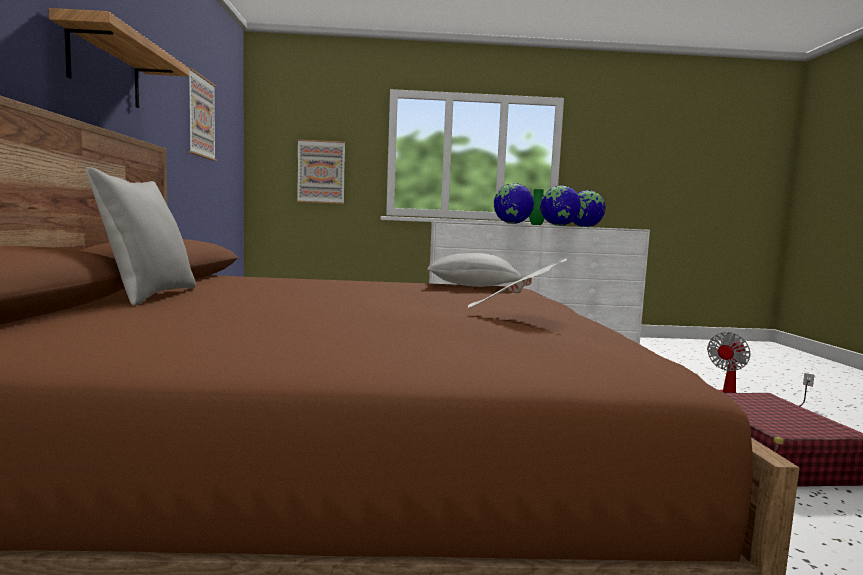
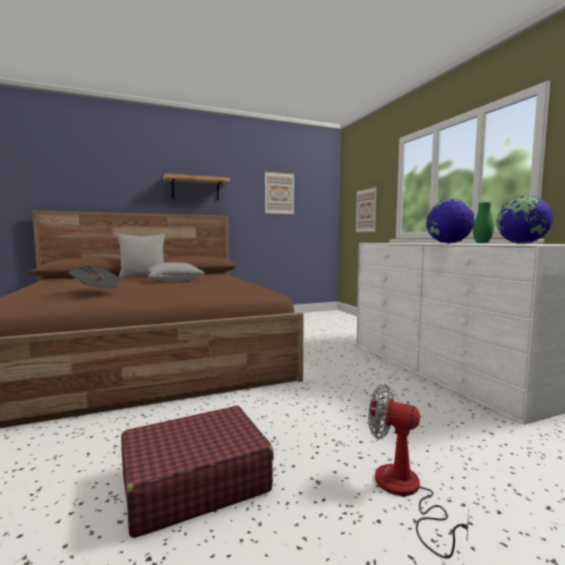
camera: 70 degrees right, 0 degrees up
(470, 285) = (251, 288): grey pillow -> grey pillow (175, 281)
(512, 223) = (412, 243): globe -> none

